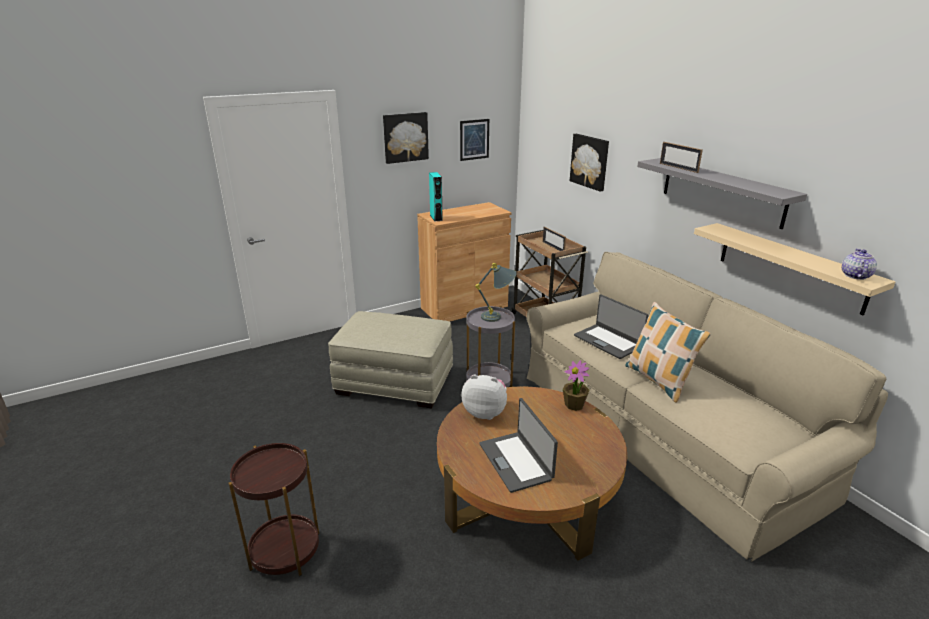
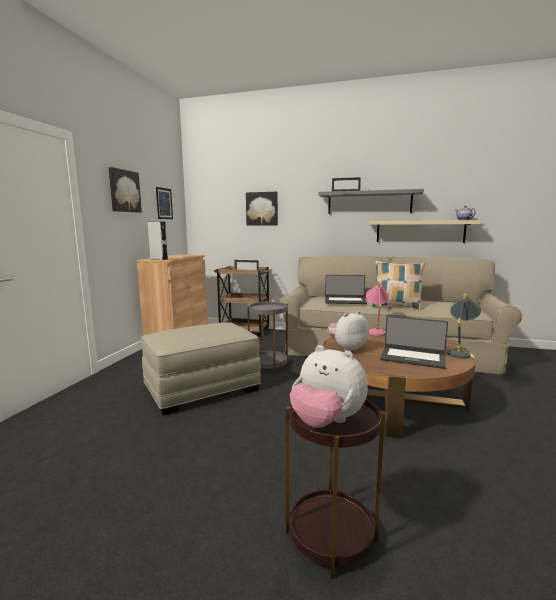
camera: 45 degrees left, 15 degrees down
(258, 471) = (326, 422): none -> plush toy
(436, 218) = (159, 259): turquoise speaker -> grey speaker
(498, 316) = (268, 306): grey table lamp -> grey table lamp (460, 352)
(574, 405) = (376, 331): potted plant -> pink table lamp

